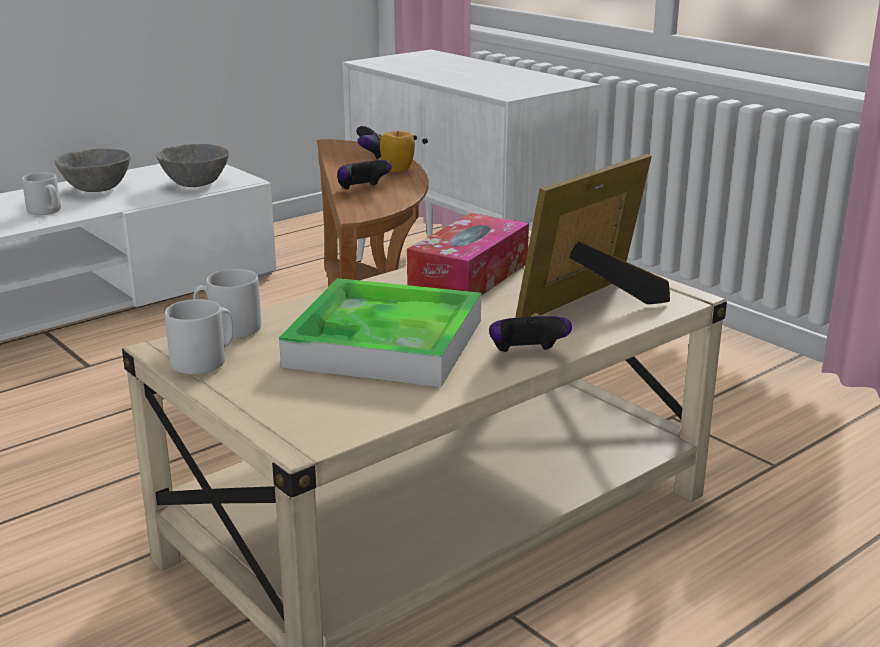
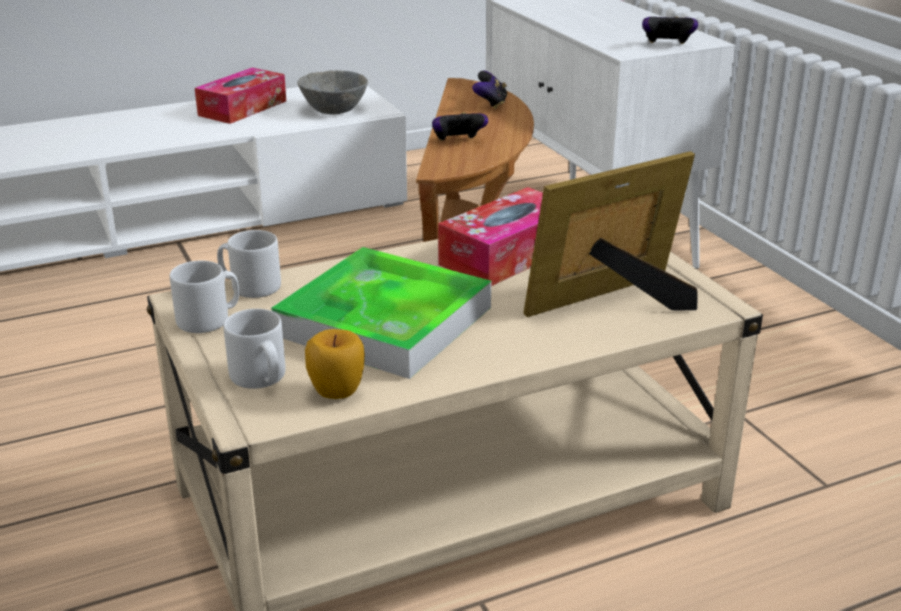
camera: 15 degrees right, 5 degrees up
(46, 211) = (187, 129): grey mug -> grey mug (261, 378)
(97, 189) = (242, 108): grey bowl -> tissue box
(397, 171) = (505, 122): apple -> apple (337, 393)
(526, 356) = (512, 355): game controller -> game controller (667, 45)

